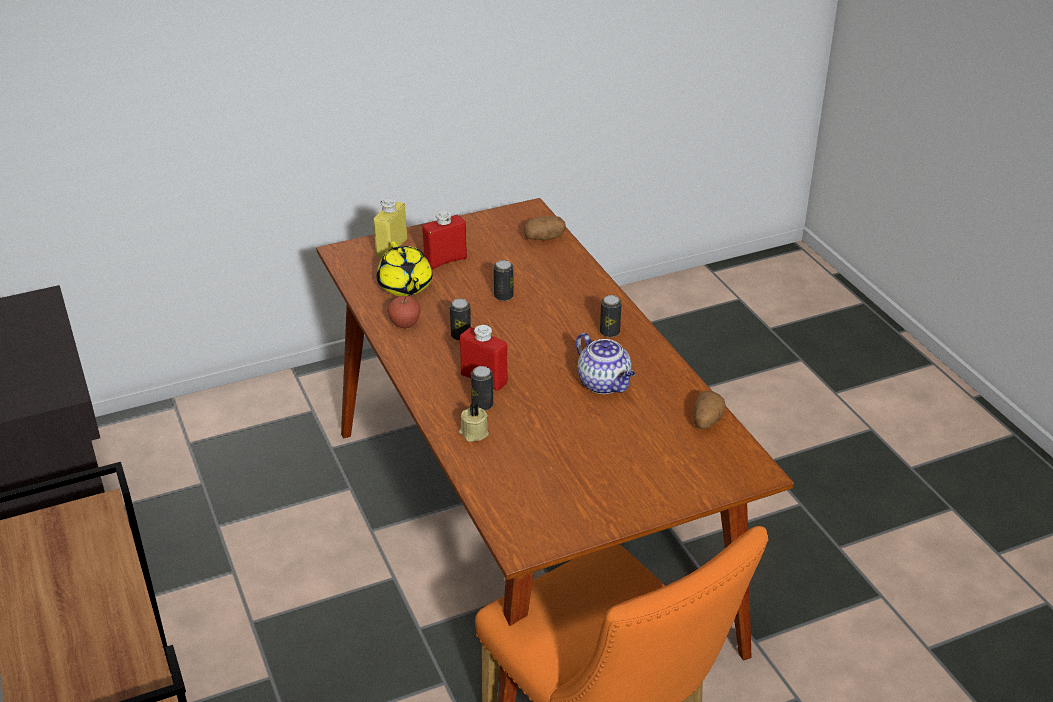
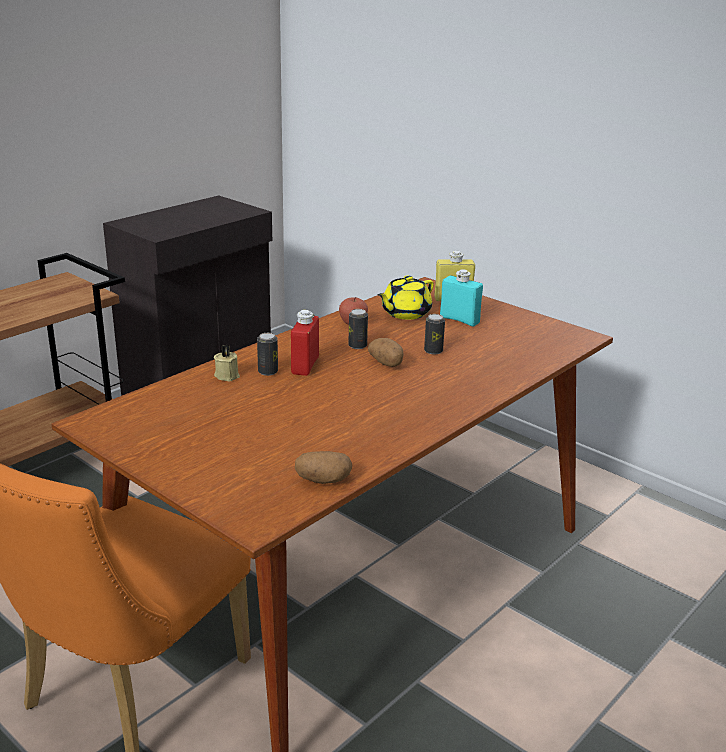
camera: 65 degrees right, 10 degrees down
(445, 260) = (459, 320): red bottle -> turquoise bottle
(544, 238) = (547, 350): potato -> potato (387, 363)
(605, 384) = (342, 418): teapot -> none
(609, 332) = (427, 406): can -> none

